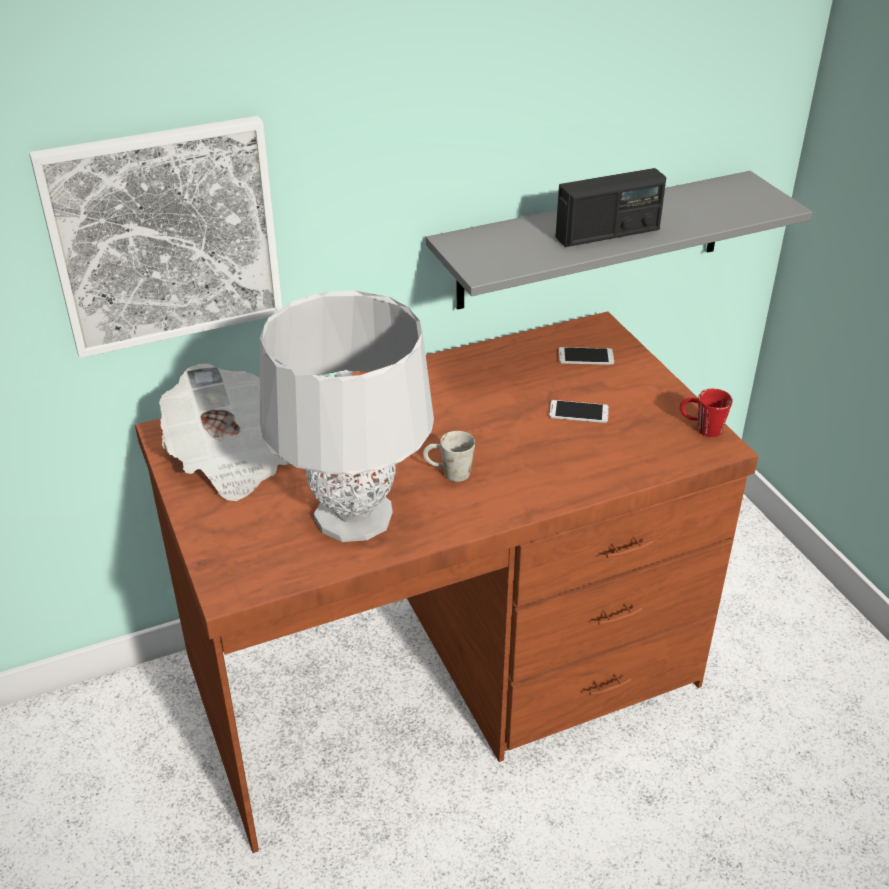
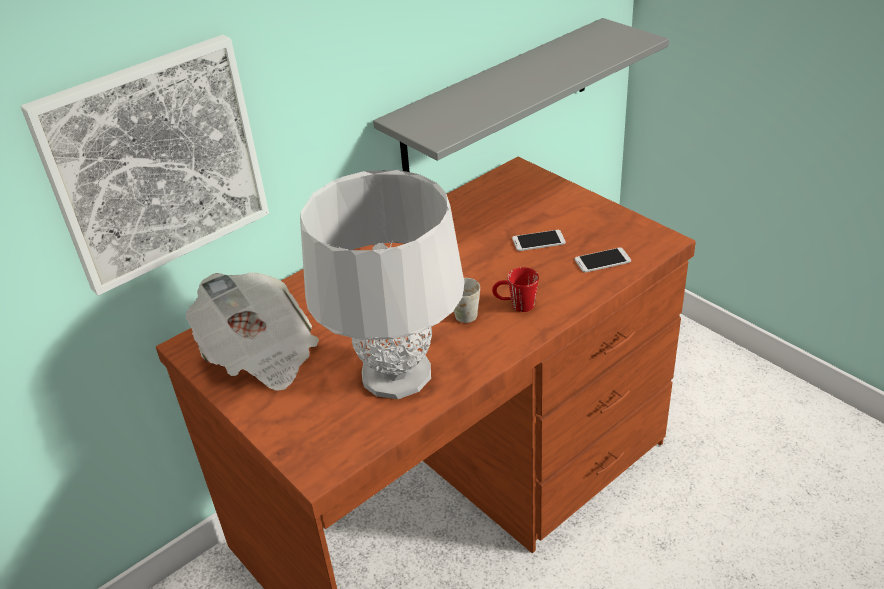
camera: 15 degrees left, 0 degrees up
(586, 357) = (520, 196): phone -> phone (602, 260)
(608, 234) = (523, 87): radio -> none
(701, 428) = (641, 230): red mug -> red mug (515, 305)

